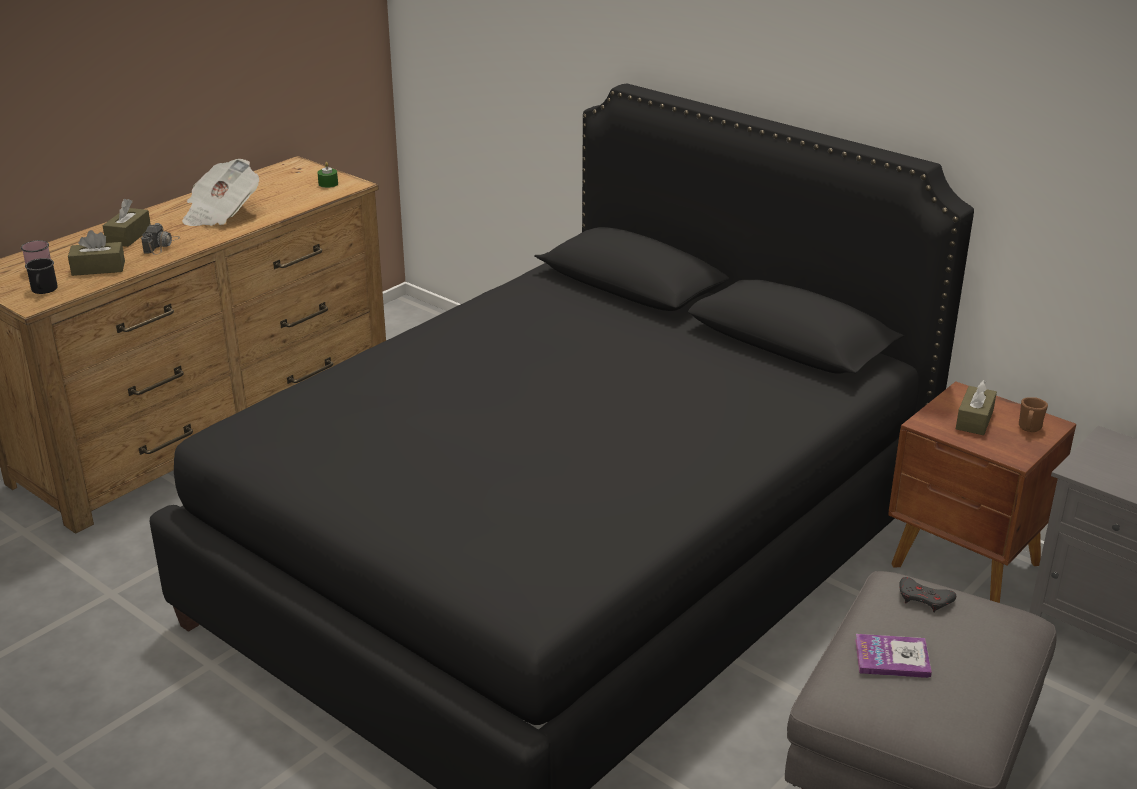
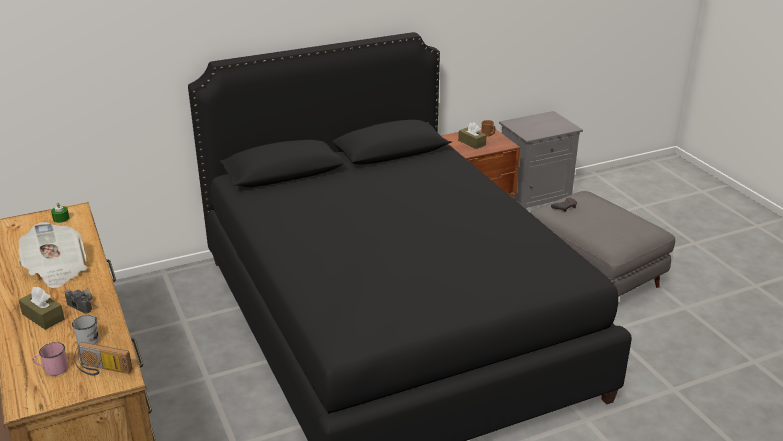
camera: 65 degrees left, 0 degrees up
(43, 290) = (102, 370): black mug -> radio
(98, 268) = (90, 338): brown tissue box -> white mug
(892, 658) = (600, 226): book -> none

